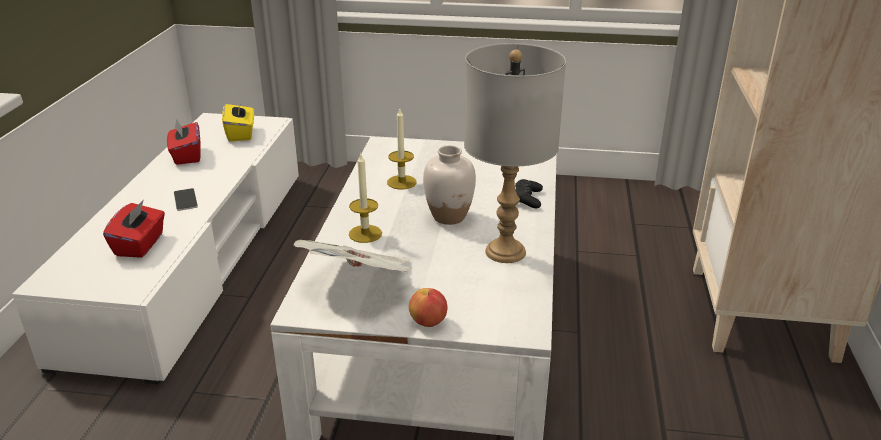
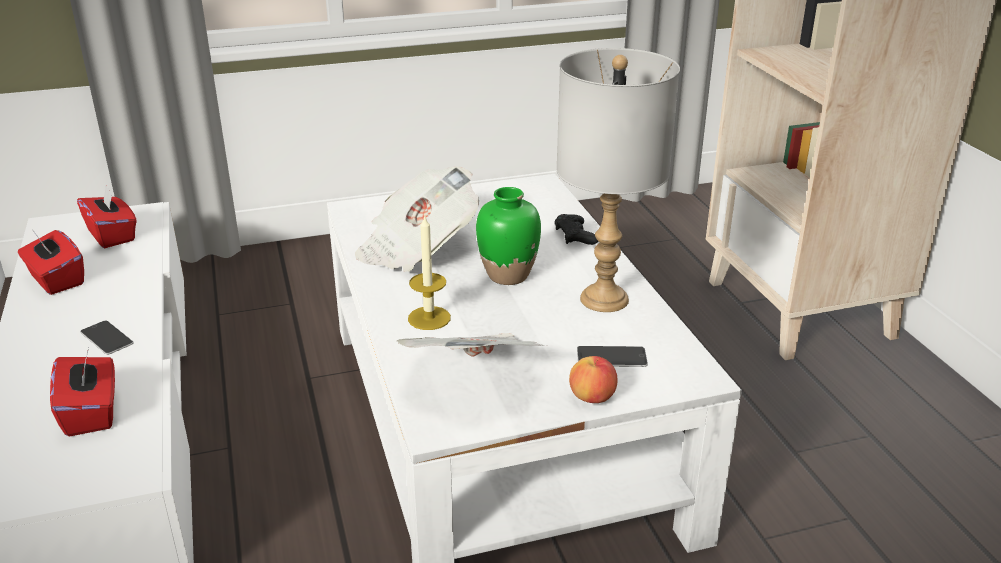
camera: 25 degrees left, 0 degrees up
(241, 134) = (112, 235): yellow tissue box -> red tissue box
(401, 182) = (417, 248): candle -> newspaper
(449, 216) = (508, 275): white vase -> green vase
(470, 296) = (611, 357): none -> phone

